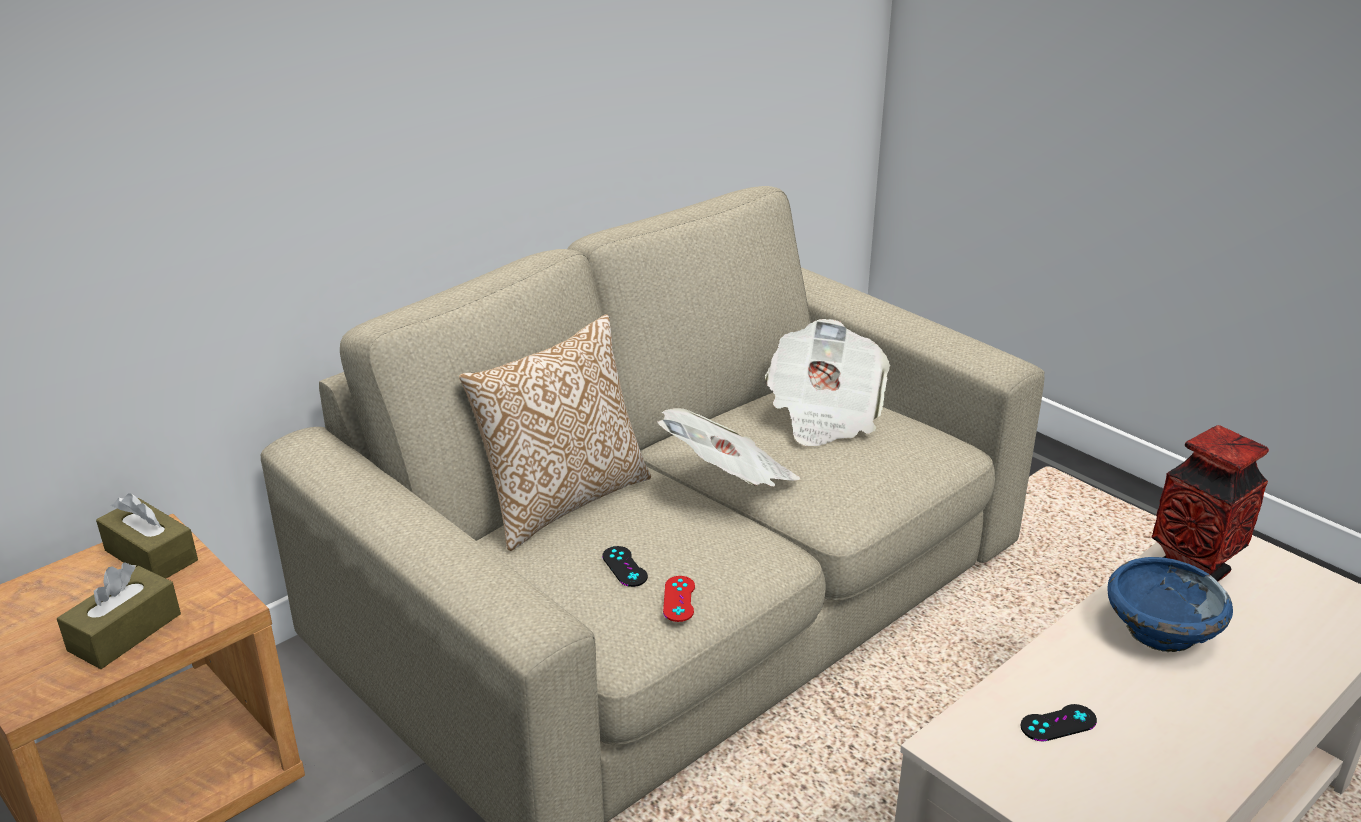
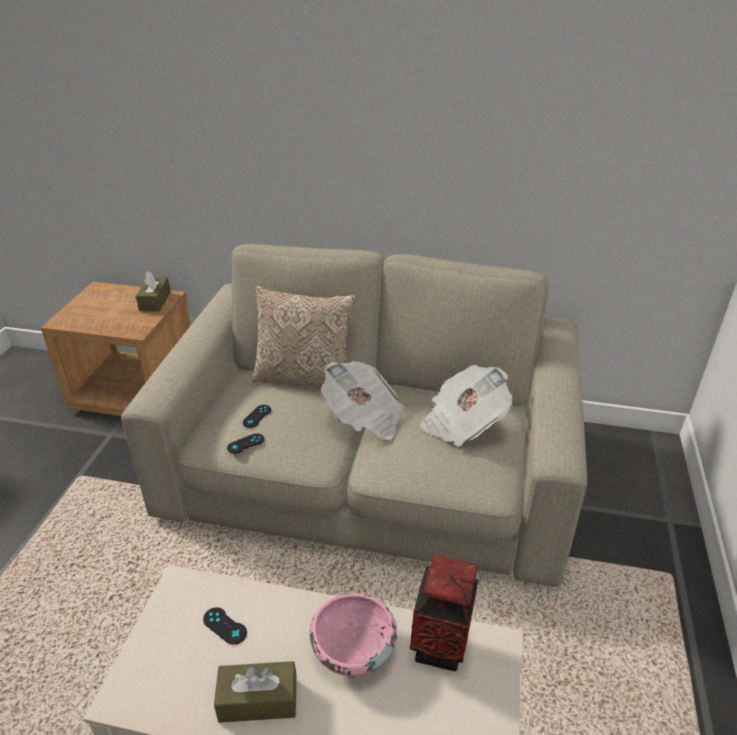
camera: 55 degrees right, 5 degrees up
(125, 632) = (107, 320): brown tissue box -> brown tissue box (258, 700)
(679, 599) = (245, 444): red game controller -> black game controller
(1159, 630) = (353, 649): blue bowl -> pink bowl

